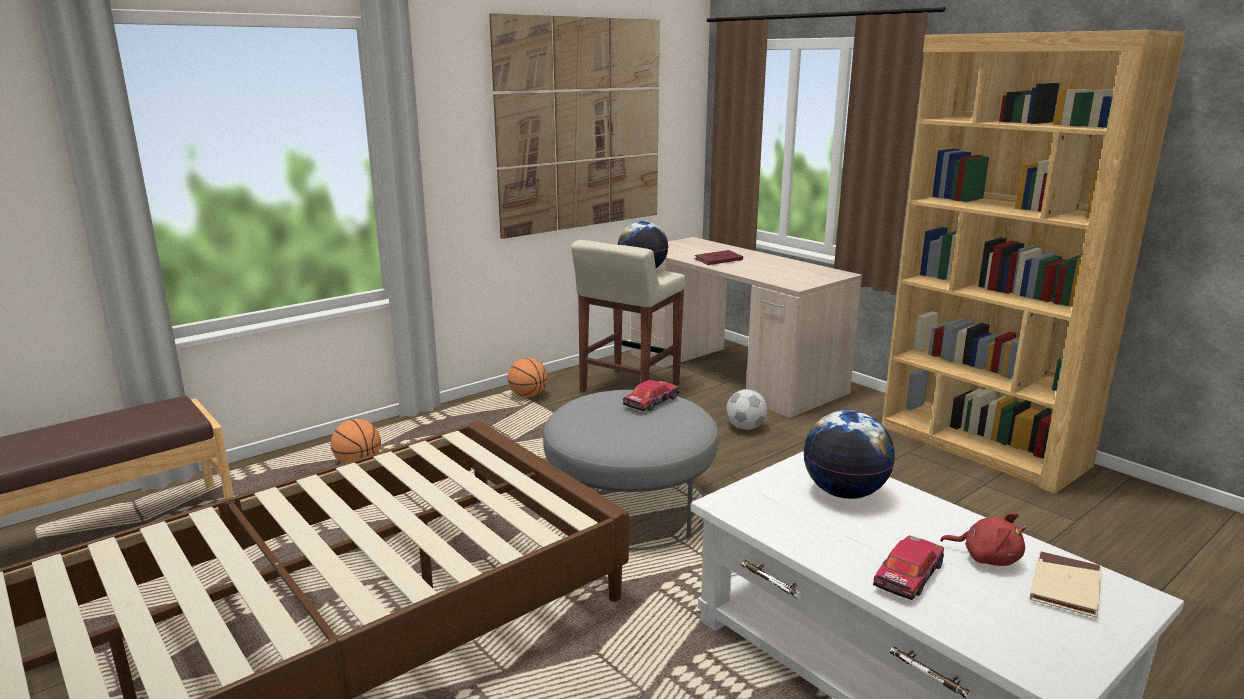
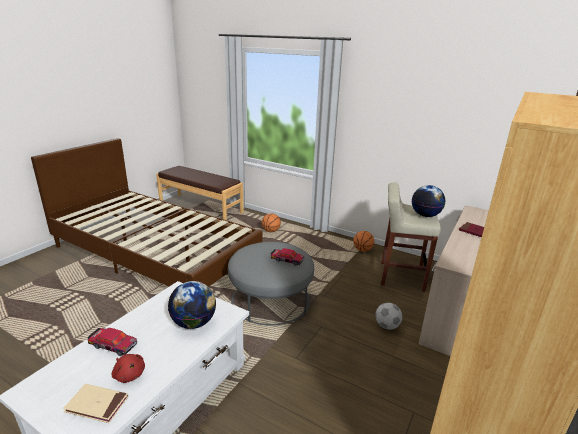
camera: 70 degrees right, 5 degrees up
(581, 125) = (447, 120): picture -> none
(986, 557) = (129, 374): red plush toy -> red plush toy turned 60 degrees counterclockwise

